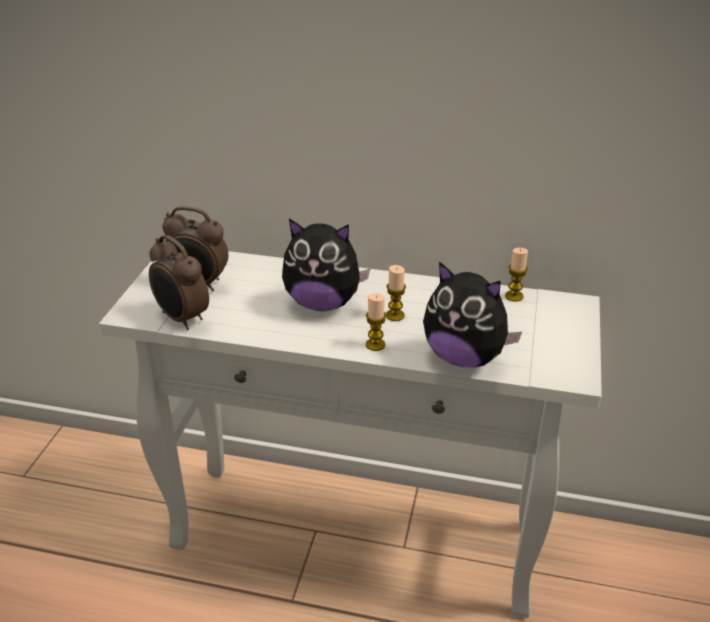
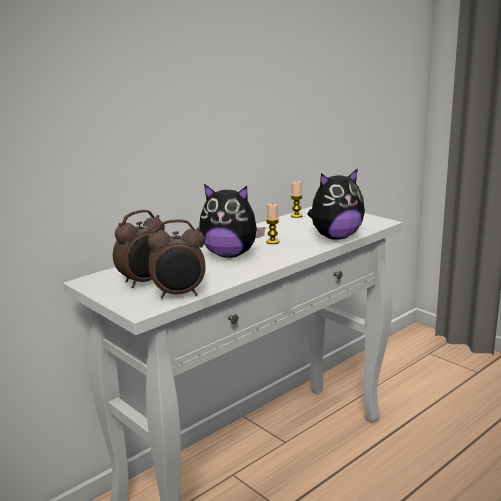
camera: 55 degrees left, 15 degrees down
(323, 303) = (230, 255): plush toy -> plush toy turned 60 degrees clockwise
(375, 345) = (294, 252): candle -> none

